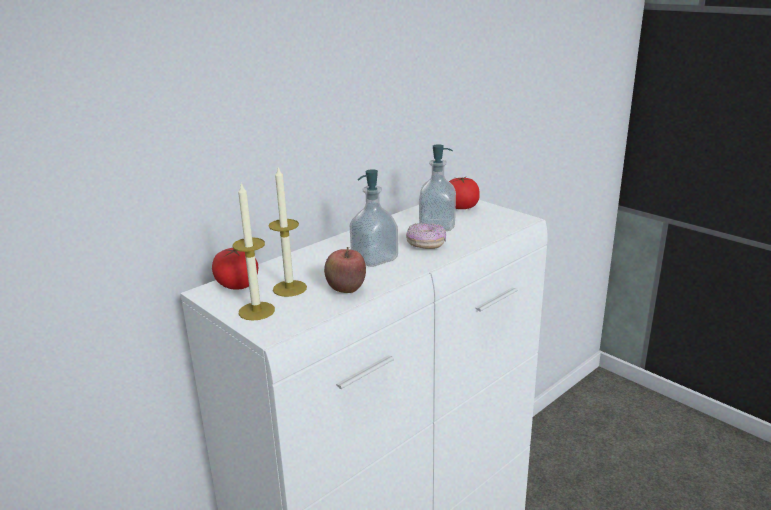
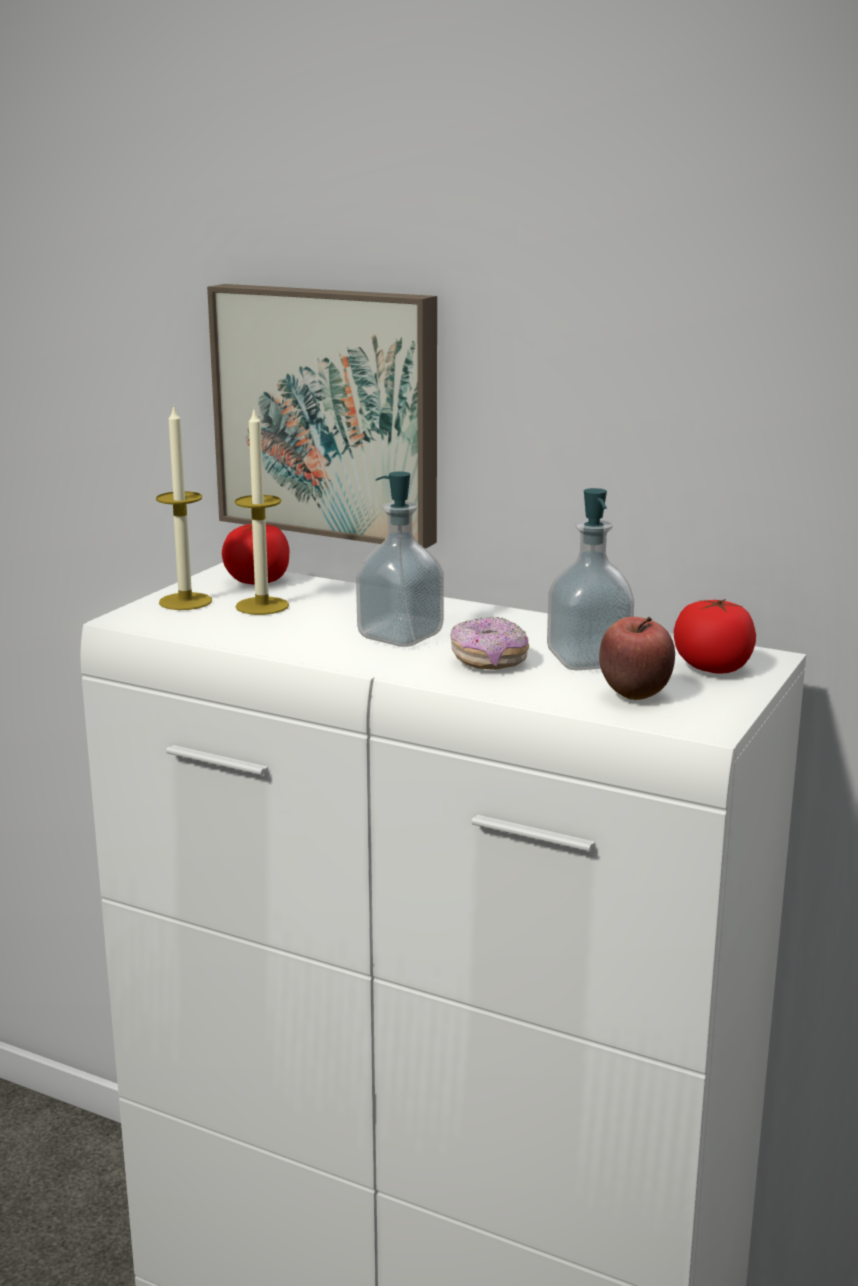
camera: 70 degrees right, 5 degrees down
(229, 165) = (329, 412): none -> picture
(346, 290) = (271, 635): apple -> apple (634, 695)

